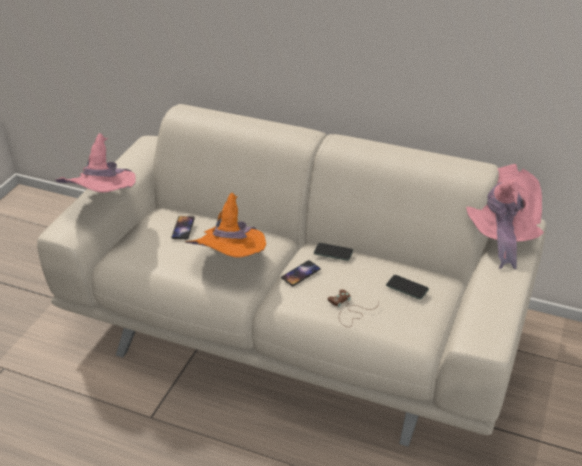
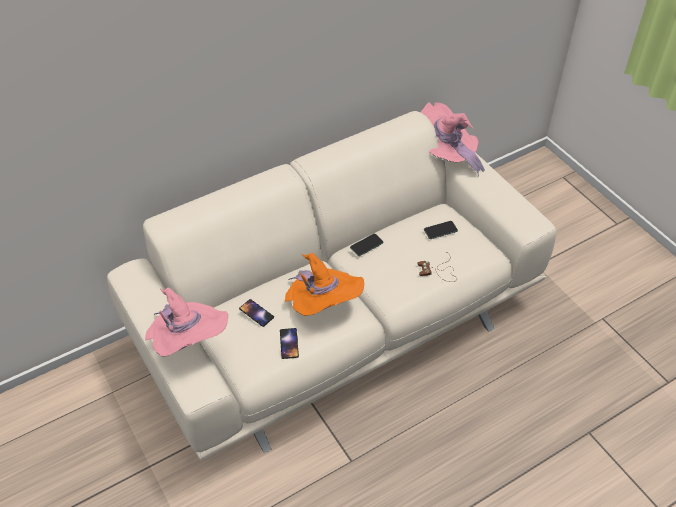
camera: 55 degrees left, 10 degrees up
(301, 273) = (376, 274): phone -> phone (289, 343)

